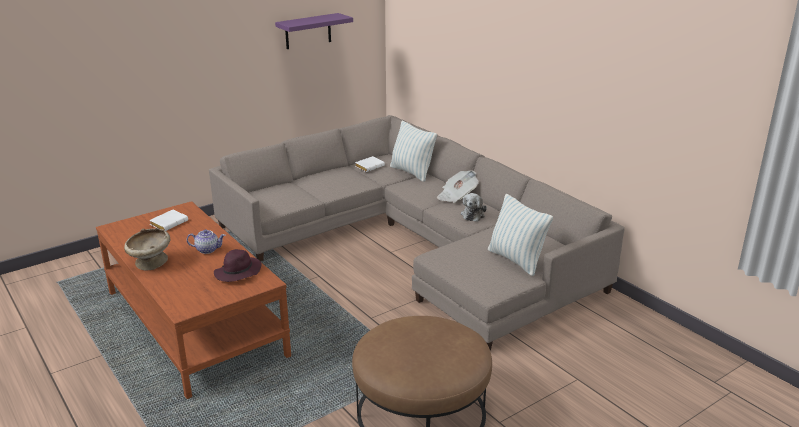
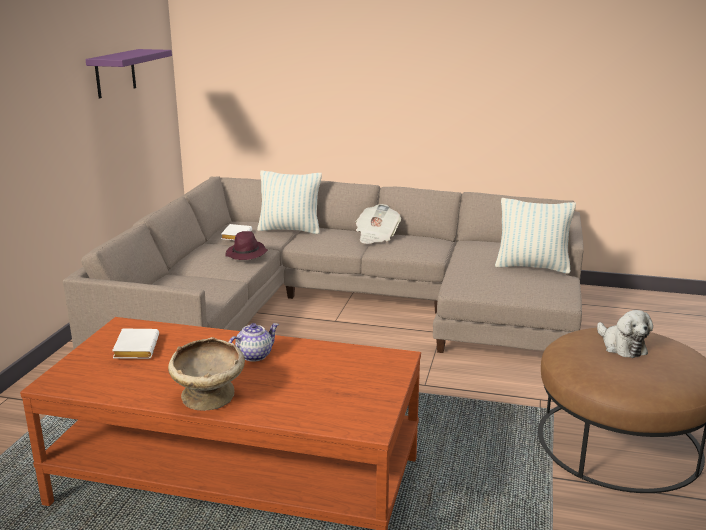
camera: 40 degrees left, 5 degrees down
(238, 273) = (345, 363): purple hat -> purple hat (246, 254)
(473, 214) = (421, 246): plush toy -> plush toy (621, 346)

